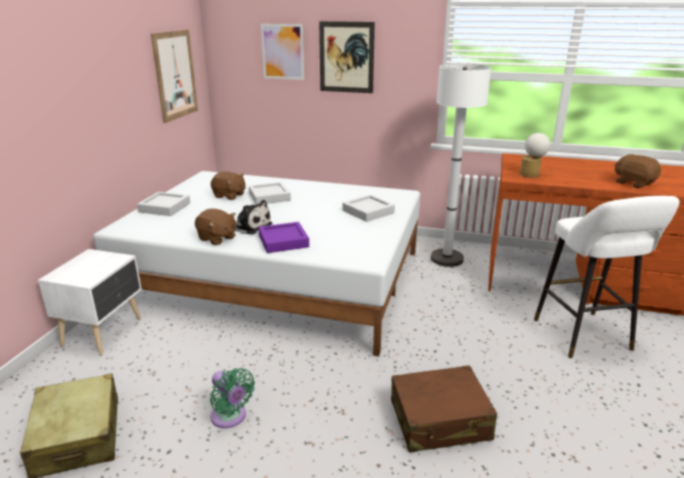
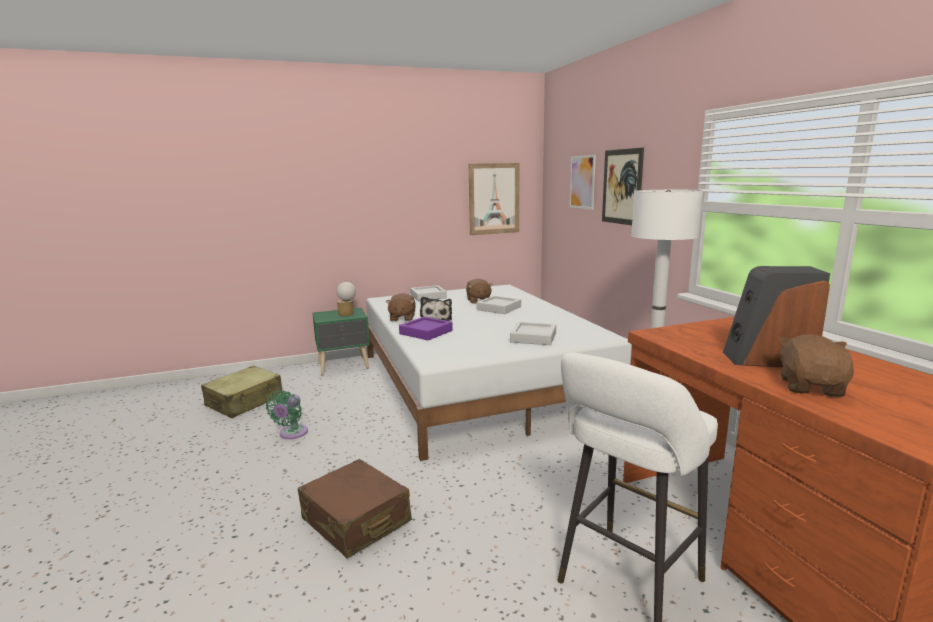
camera: 55 degrees right, 10 degrees down
(104, 332) = (344, 366): white nightstand -> green nightstand
(532, 174) = (688, 337): table lamp -> table lamp (347, 314)
(587, 175) = (768, 359): none -> speaker

